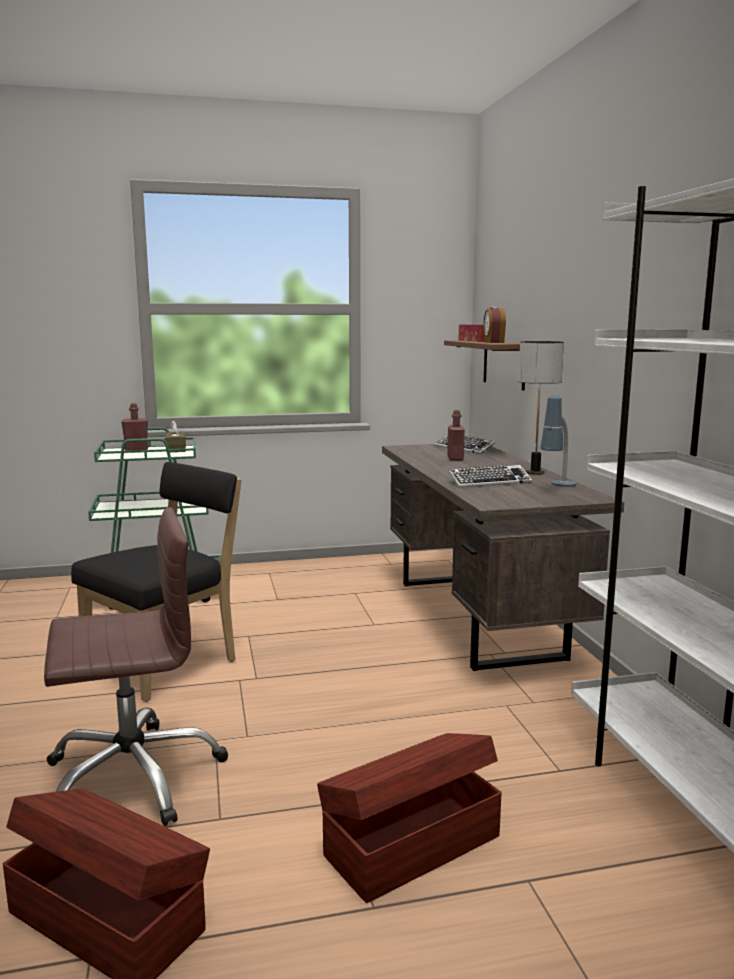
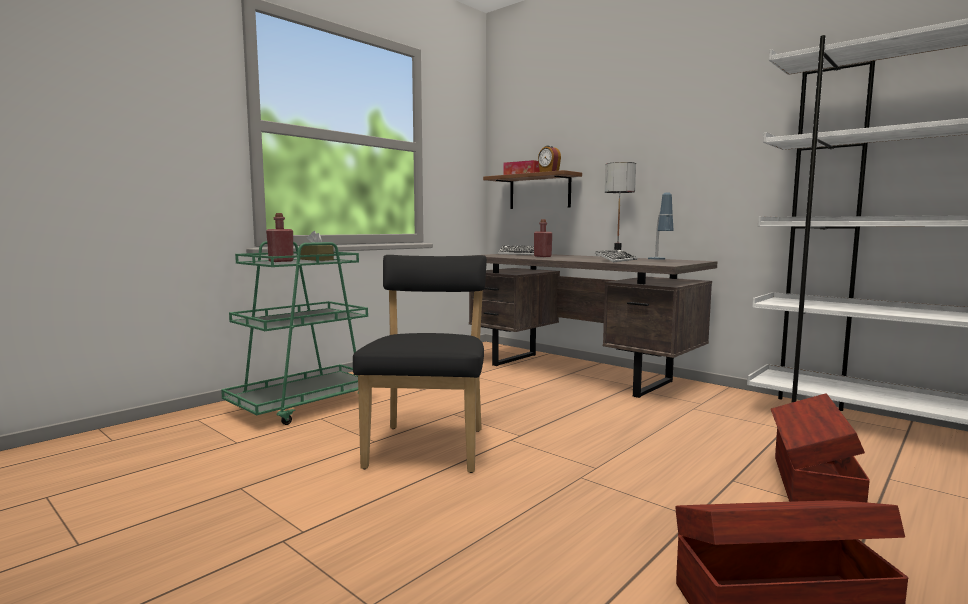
camera: 35 degrees left, 5 degrees down
(132, 776) = (578, 518): brown office chair -> none

